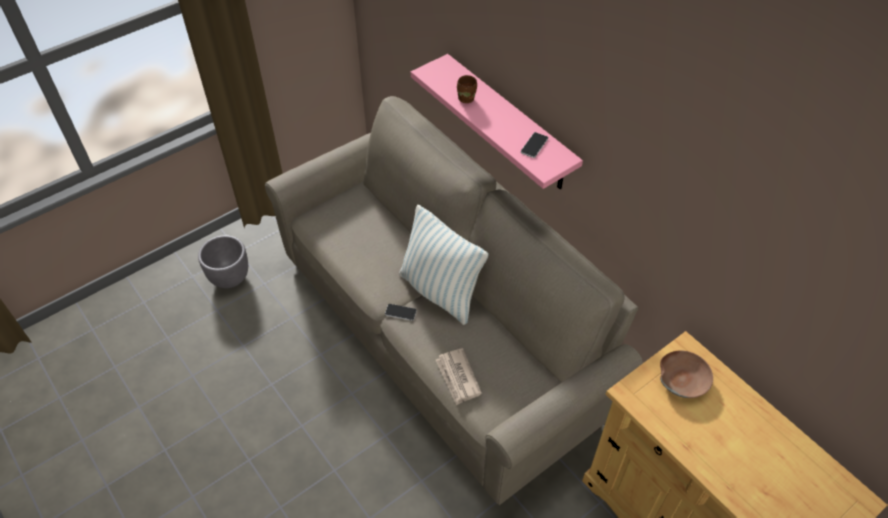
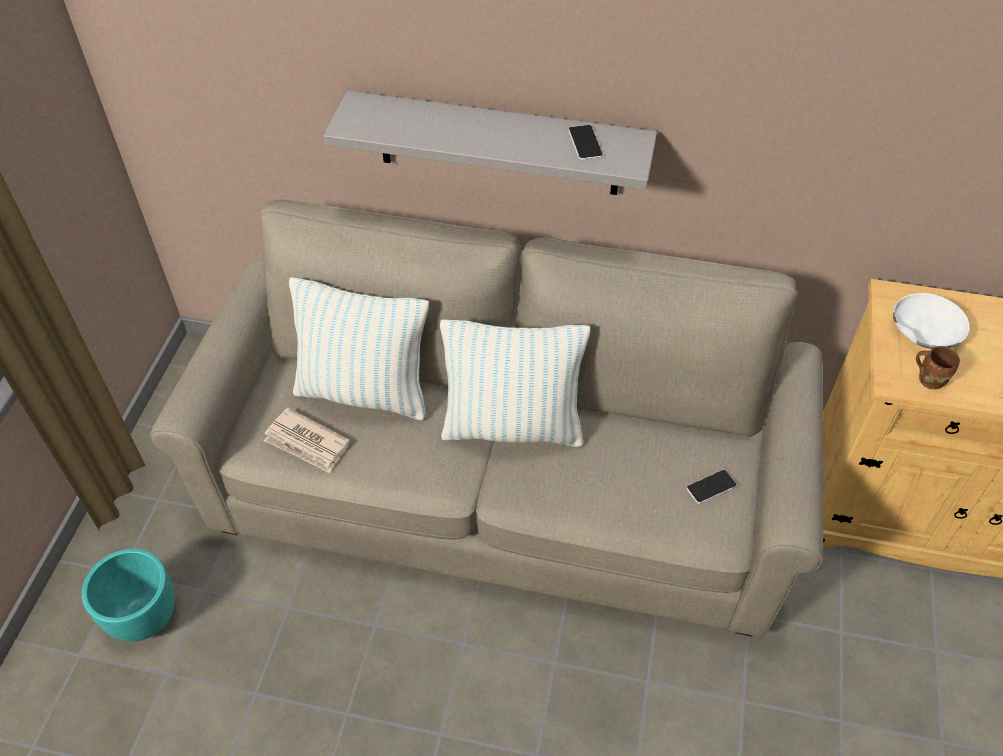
camera: 40 degrees left, 0 degrees up
(230, 279) = (145, 619): grey planter -> turquoise planter
(386, 227) = (364, 392): none -> pillow
(400, 312) = (492, 484): phone -> phone (711, 487)
(458, 378) = (639, 513): newspaper -> newspaper (307, 443)
(466, 98) = (437, 130): brown mug -> brown mug (930, 378)
(509, 124) = (498, 144): pink shelf -> grey shelf
(683, 379) = (924, 329): brown bowl -> white bowl

